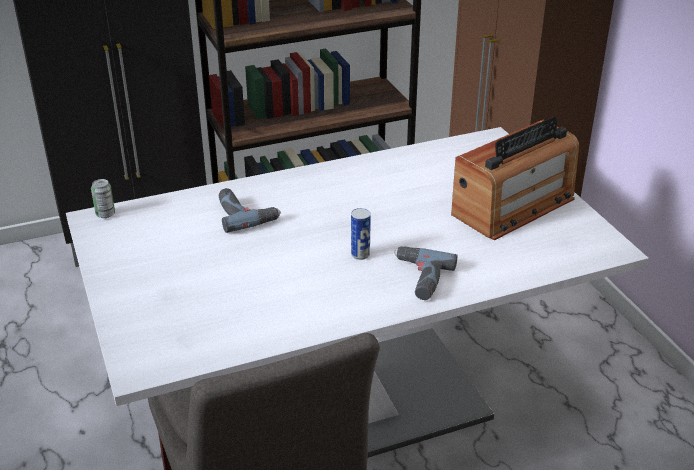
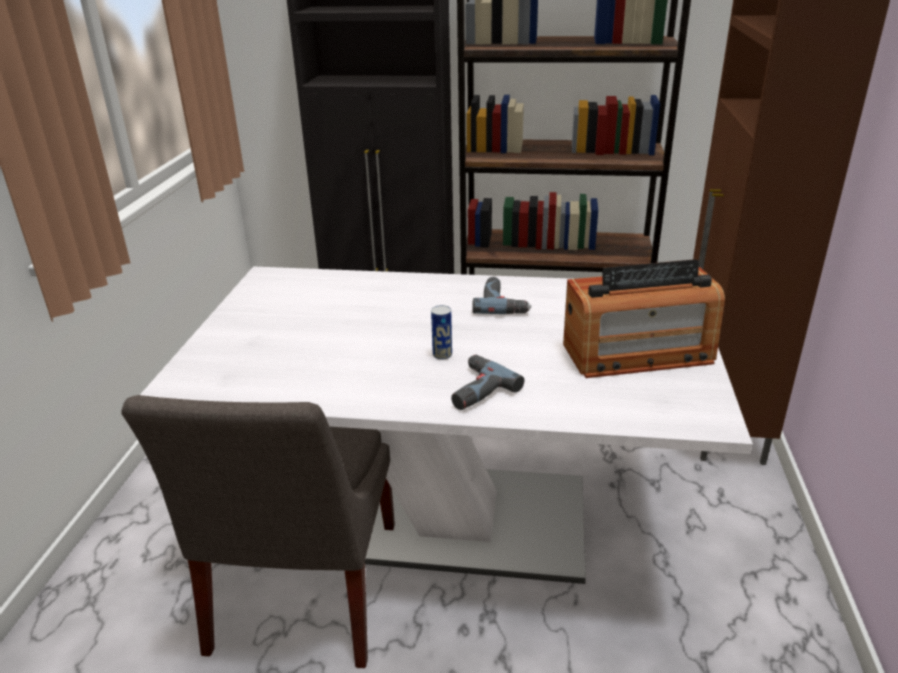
camera: 30 degrees right, 5 degrees down
(105, 214) = (277, 273): can -> none
(245, 214) = (381, 299): power drill -> power drill (502, 303)

